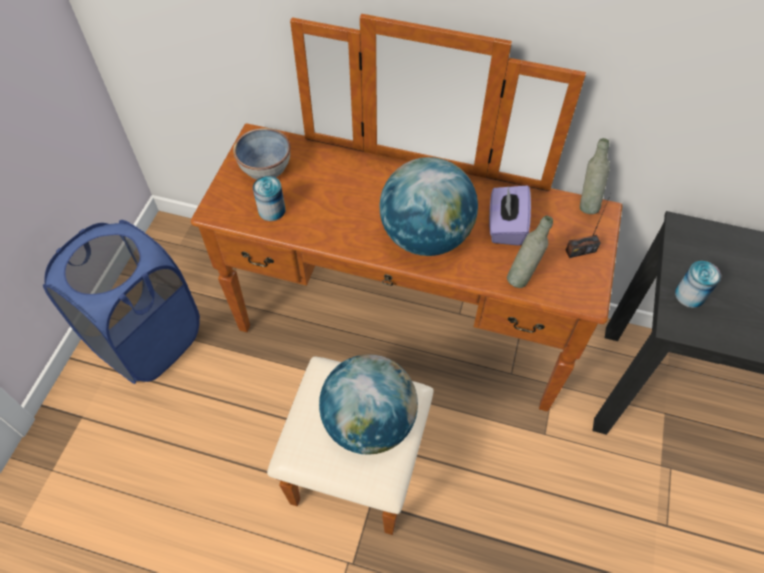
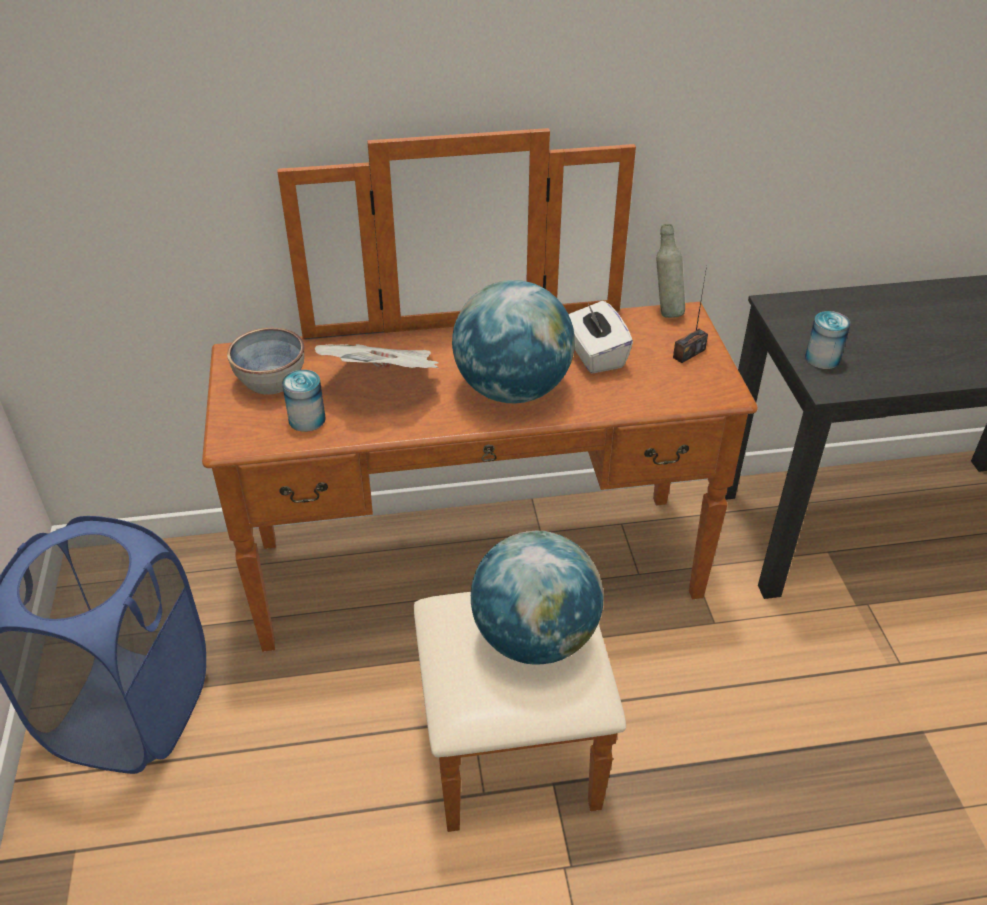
camera: 25 degrees left, 15 degrees down
(341, 196) = (385, 382): none -> newspaper
(505, 226) = (595, 355): purple tissue box -> white tissue box
(522, 276) = (644, 394): grey bottle -> none

